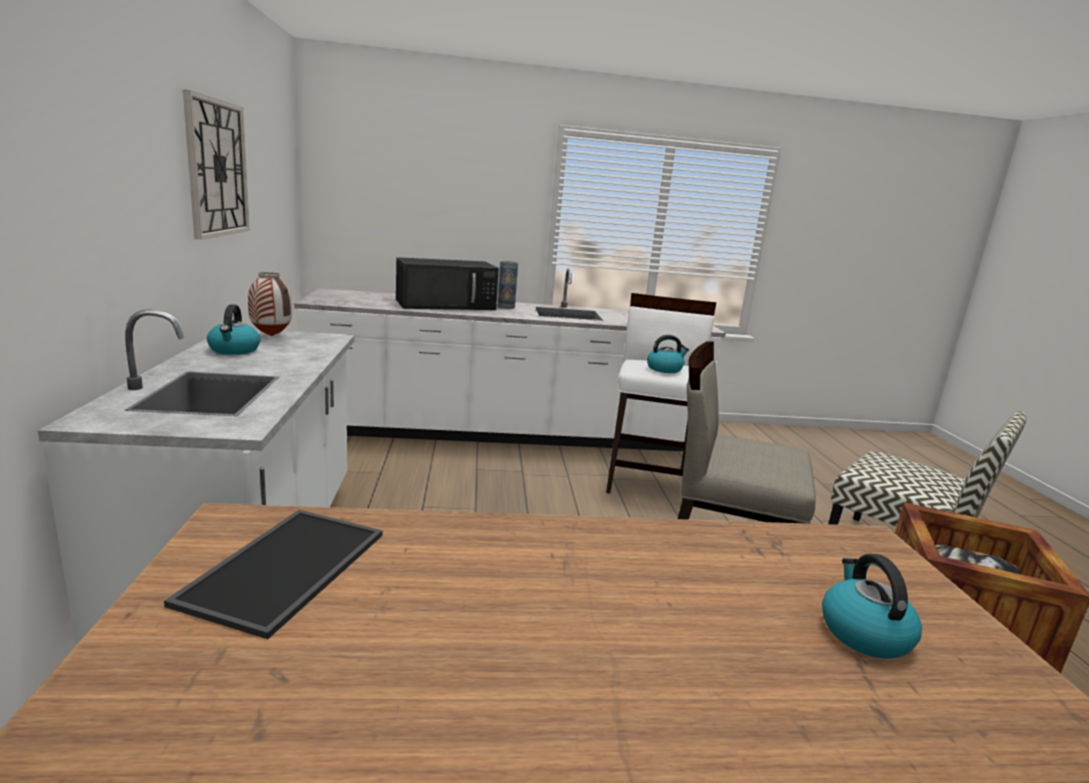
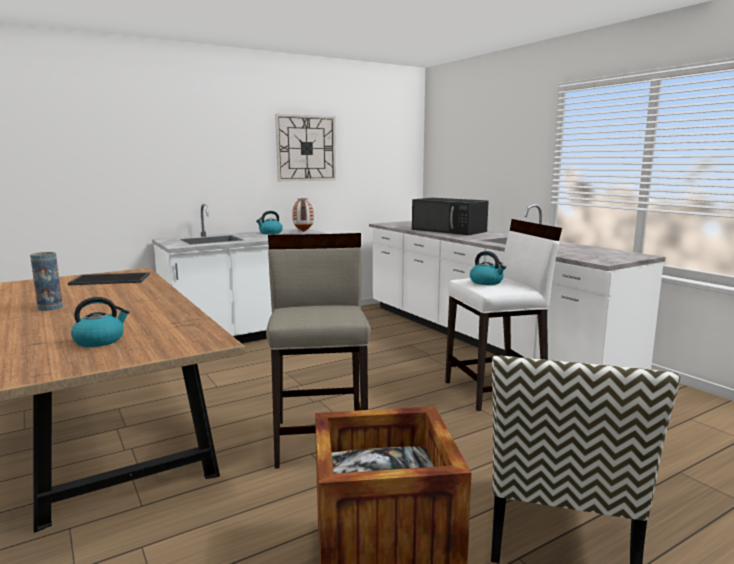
camera: 65 degrees right, 5 degrees down
(506, 307) = (485, 235): vase -> vase (50, 307)

